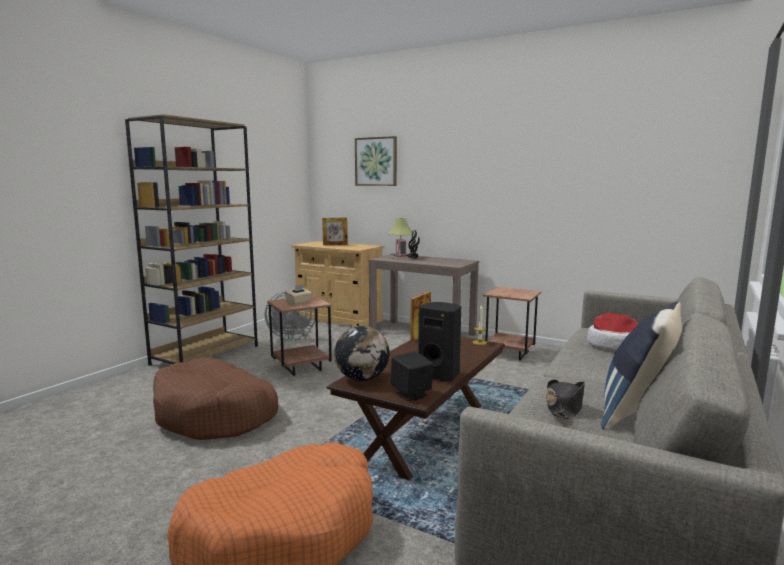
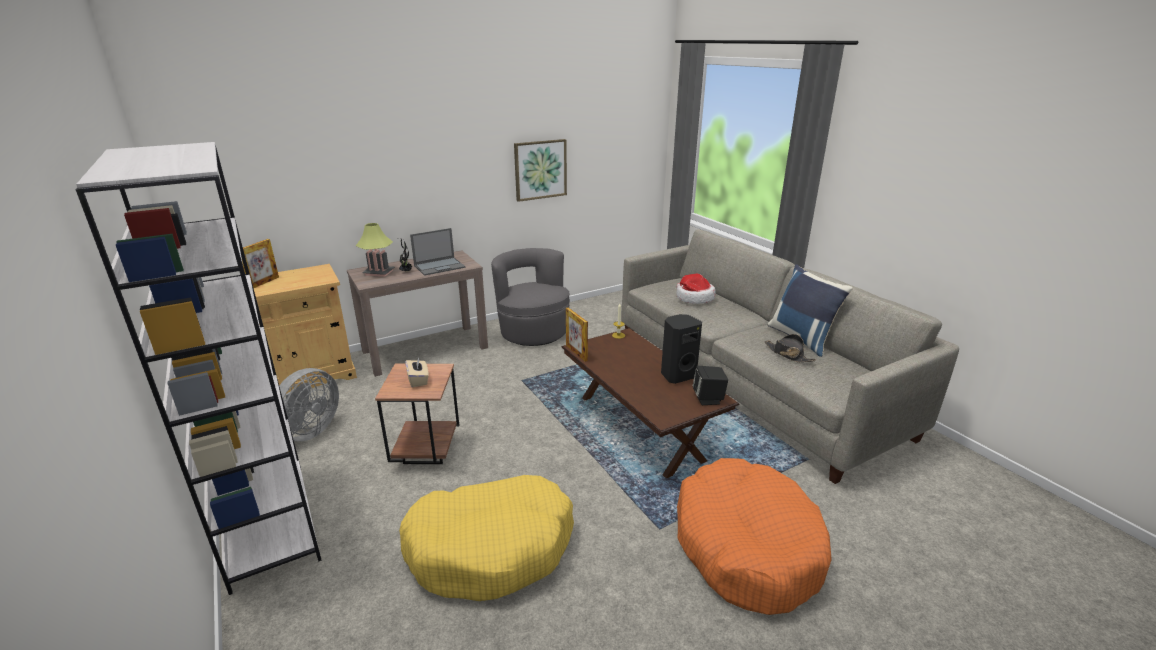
camera: 60 degrees left, 15 degrees up
(206, 355) = (268, 523): brown bookcase -> white bookcase
(215, 414) = (491, 547): brown dog bed -> yellow dog bed
(362, 379) = (660, 410): globe -> none
(376, 161) = (291, 148): picture -> picture (540, 169)
(438, 262) = (440, 266): none -> laptop
(510, 353) = (533, 332): brown side table -> grey armchair

